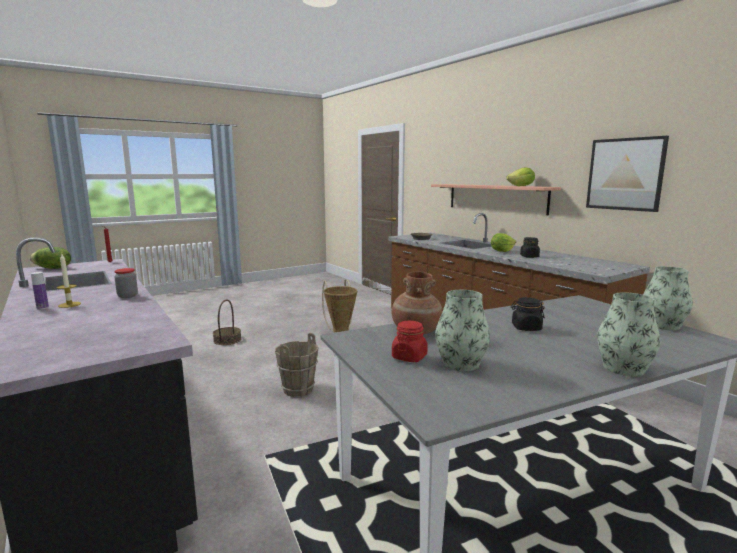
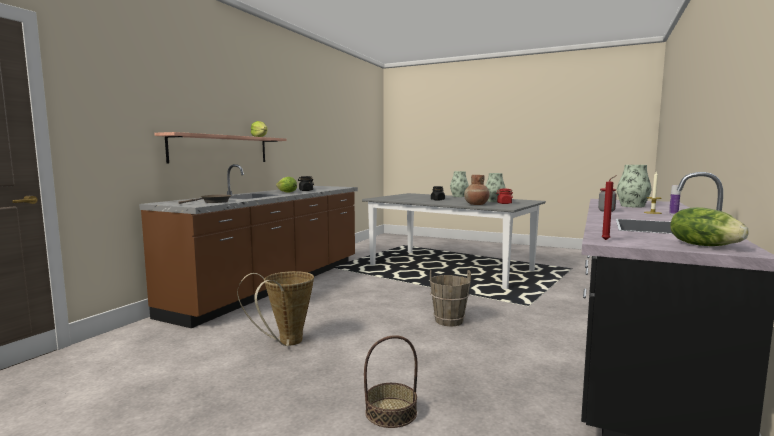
camera: 120 degrees left, 5 degrees down
(625, 174) = (298, 131): picture -> none
(662, 325) = (400, 195): vase -> vase (632, 206)

